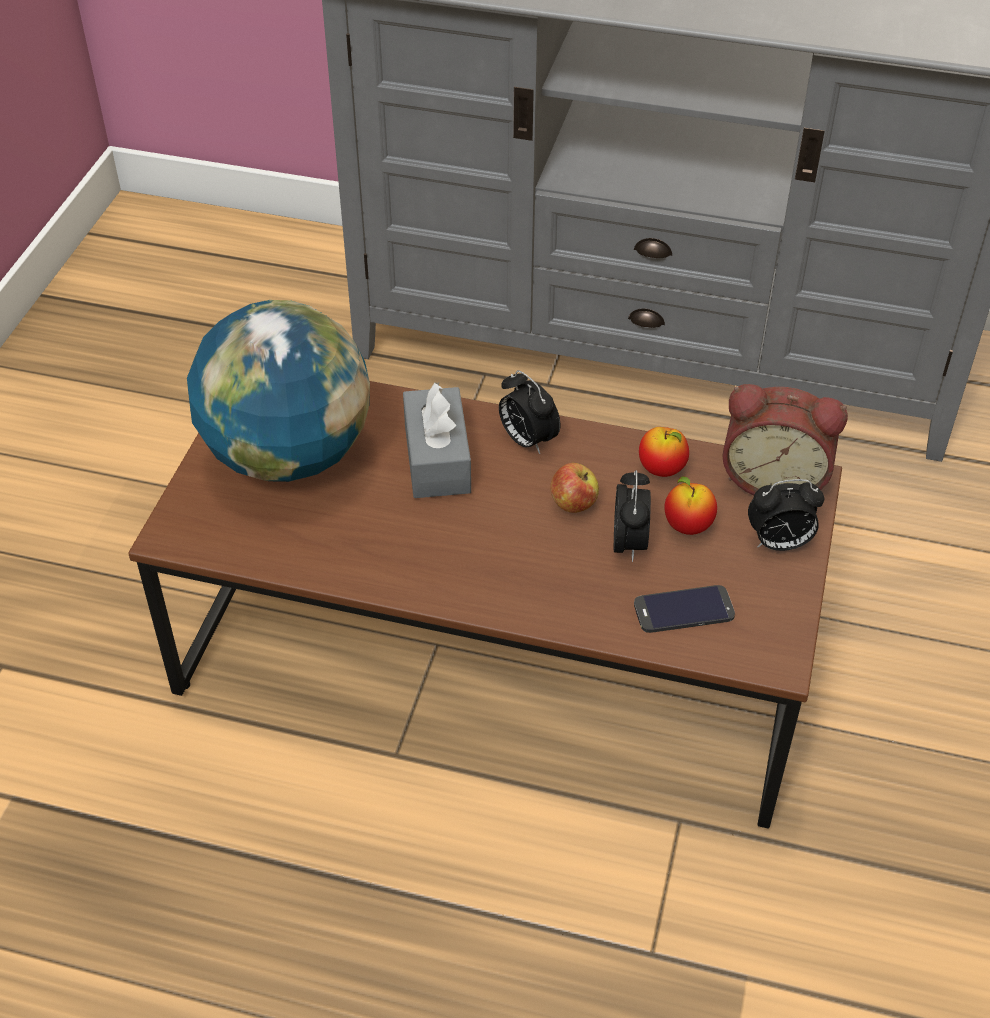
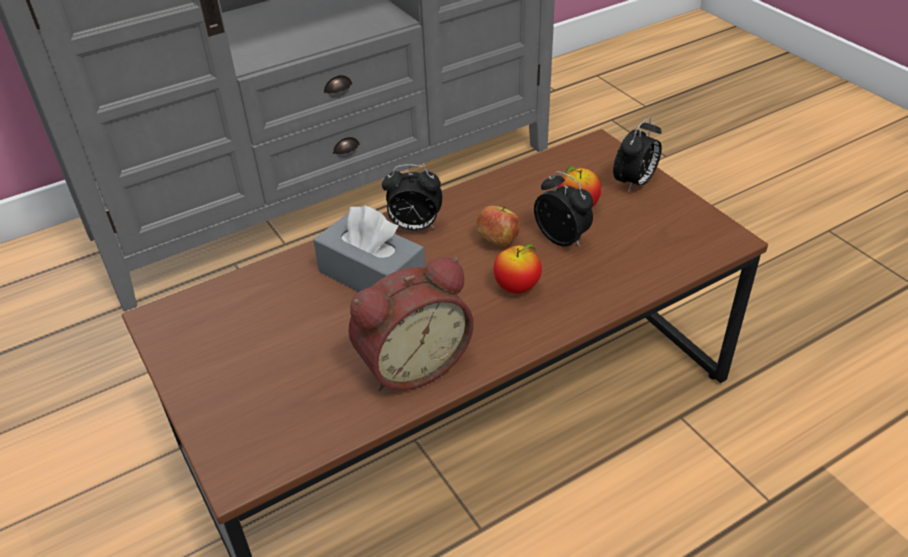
camera: 45 degrees left, 5 degrees down
(288, 456) = (258, 349): globe -> none
(662, 470) = (517, 190): apple -> apple (517, 287)
(683, 610) = (645, 250): phone -> none
(774, 478) = (580, 155): alarm clock -> alarm clock (411, 363)

